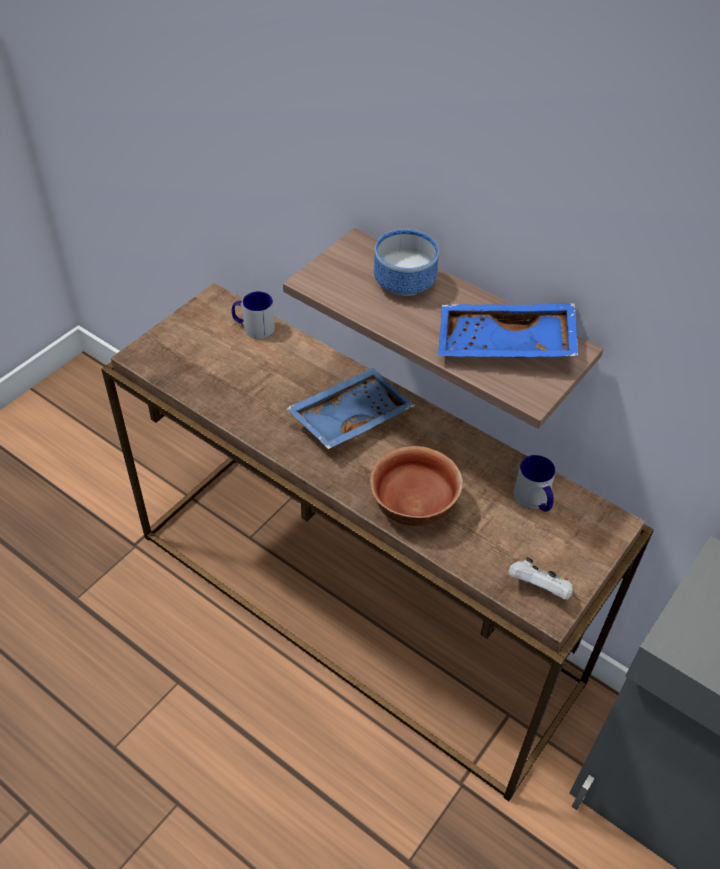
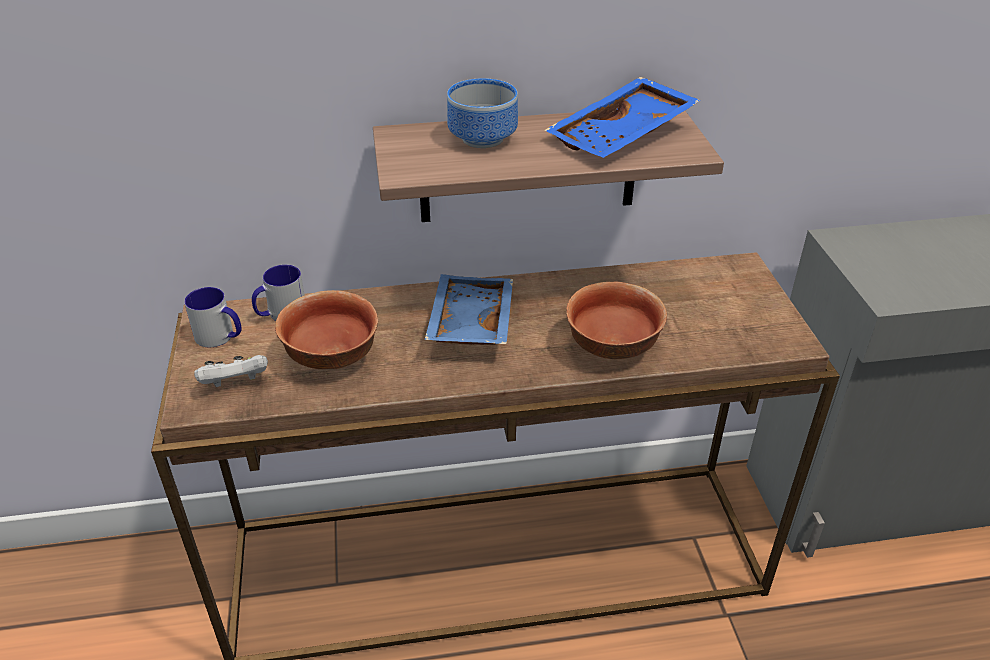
camera: 45 degrees left, 10 degrees down
(243, 380) = (334, 357): none -> bowl
(534, 500) = (680, 286): mug -> mug (220, 337)
(538, 589) = (768, 335): white game controller -> white game controller (235, 384)

